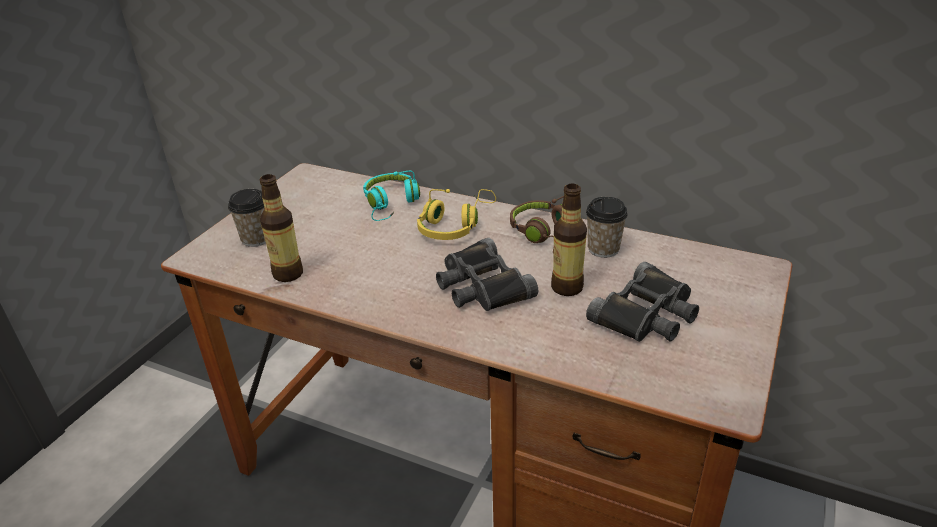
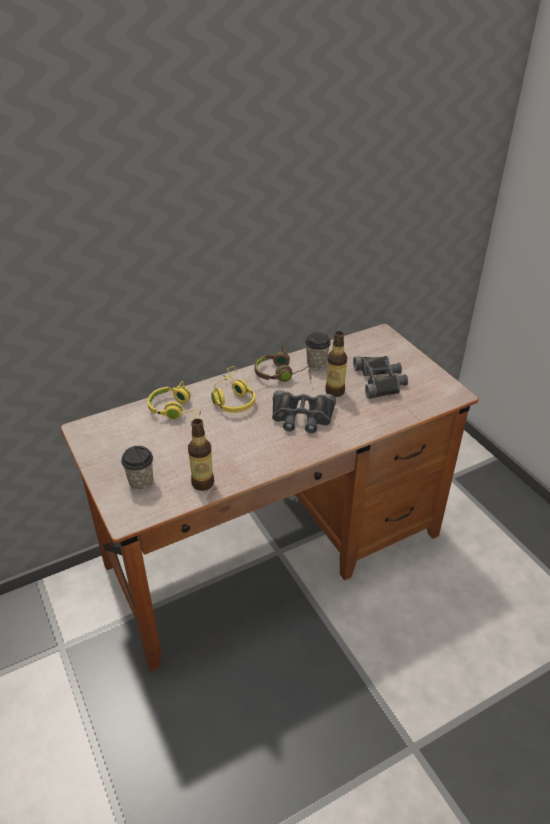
camera: 55 degrees left, 5 degrees up
(391, 204) = (176, 410): turquoise headphones -> yellow headphones

